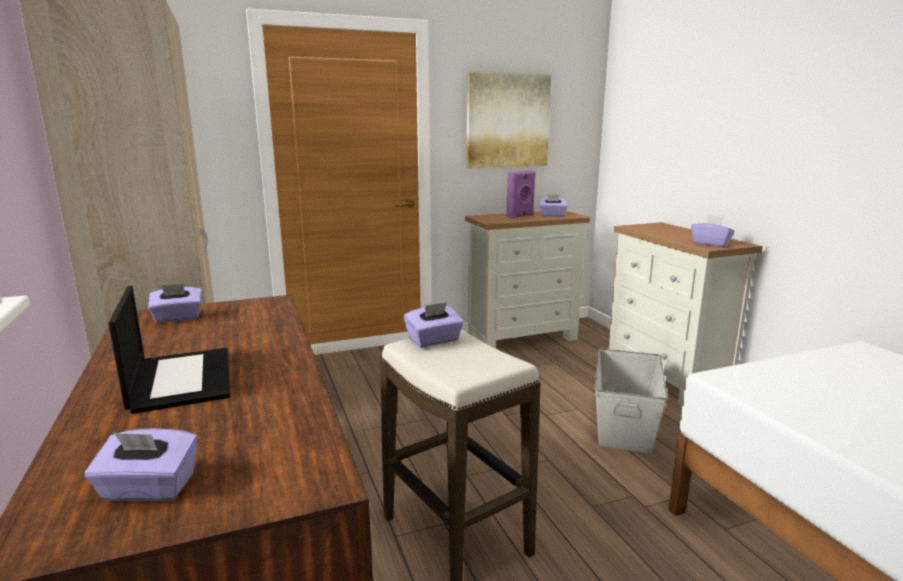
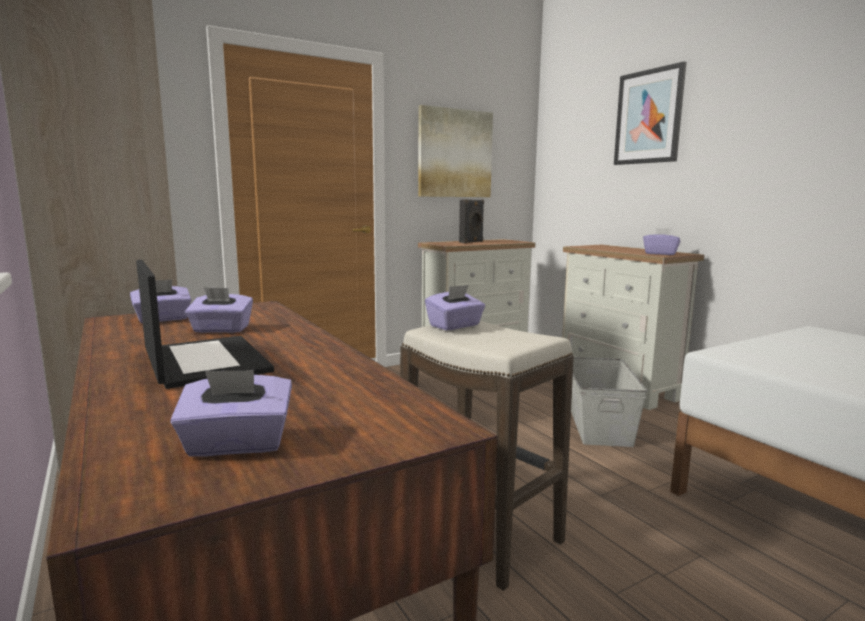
camera: 10 degrees left, 5 degrees down
(521, 216) = (471, 242): purple speaker -> black speaker
(552, 215) = (500, 241): purple tissue box -> purple tissue box (221, 330)
(715, 85) = (648, 117): none -> picture

